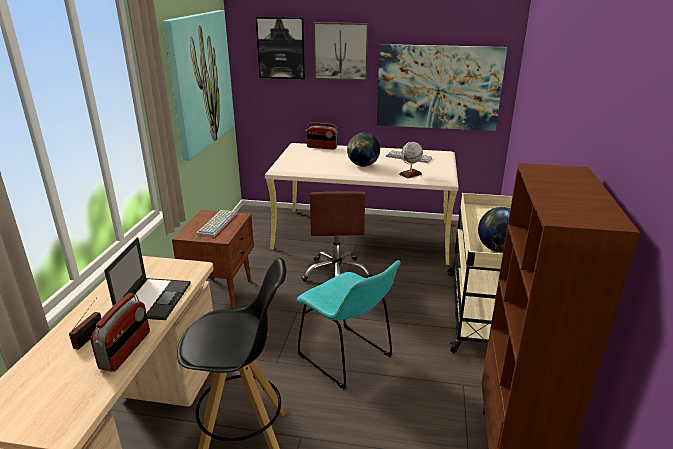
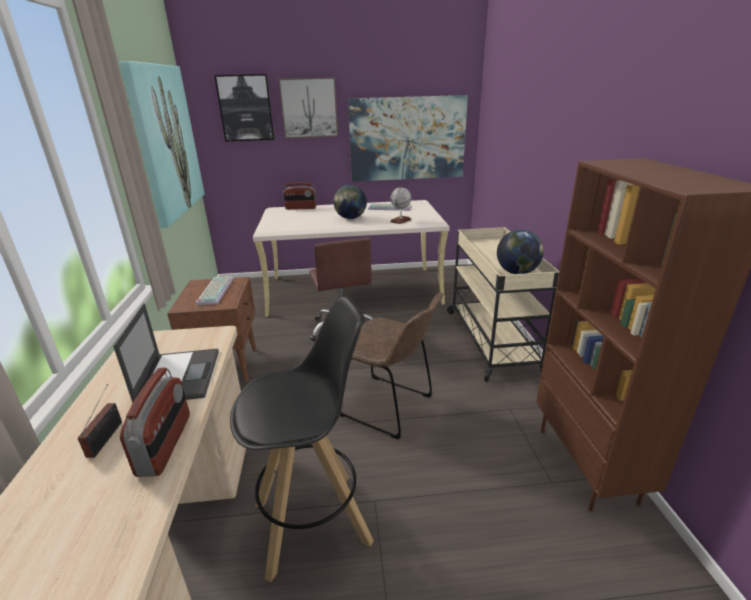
camera: 15 degrees left, 0 degrees up
(348, 358) = (389, 407): turquoise chair -> brown chair

